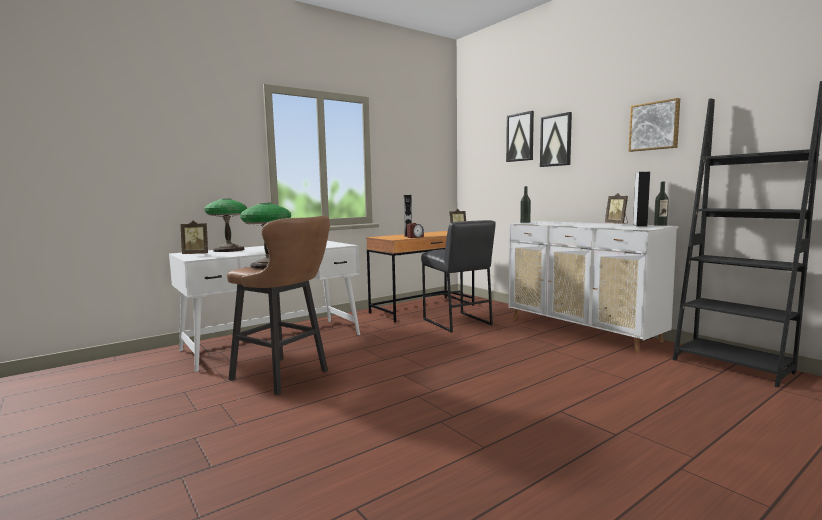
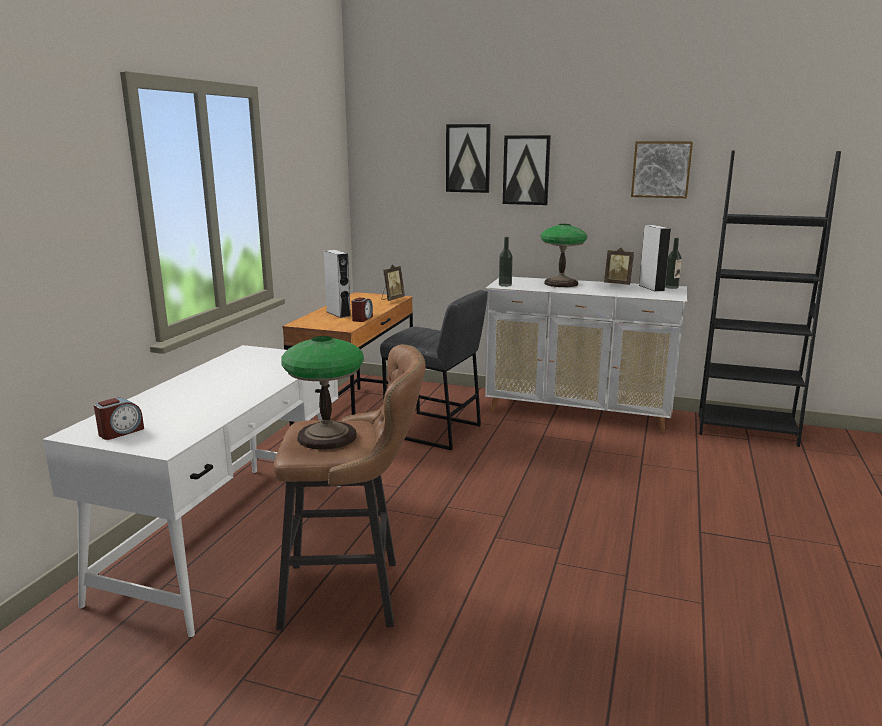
camera: 35 degrees left, 10 degrees up
(196, 254) = (121, 432): picture frame -> alarm clock
(229, 250) = (146, 405): table lamp -> table lamp (560, 283)

